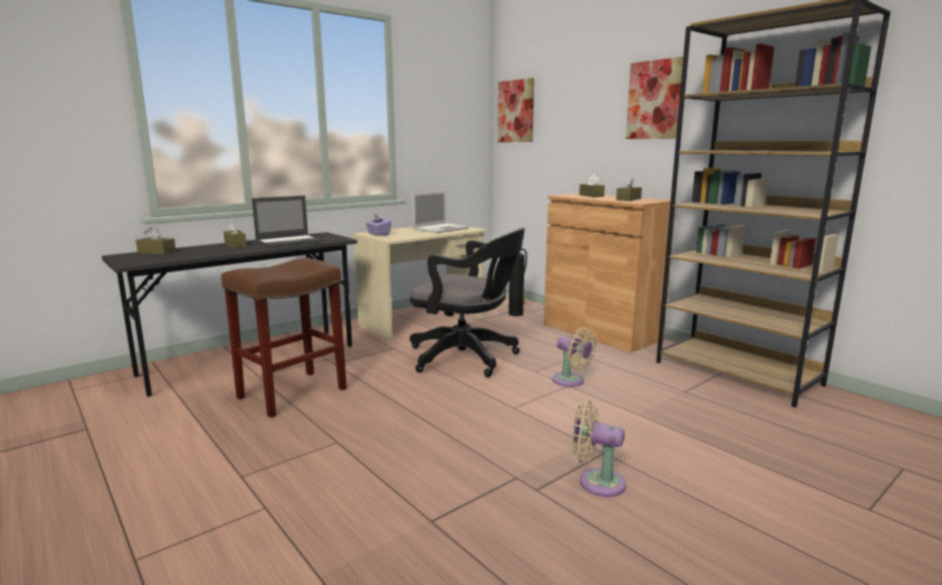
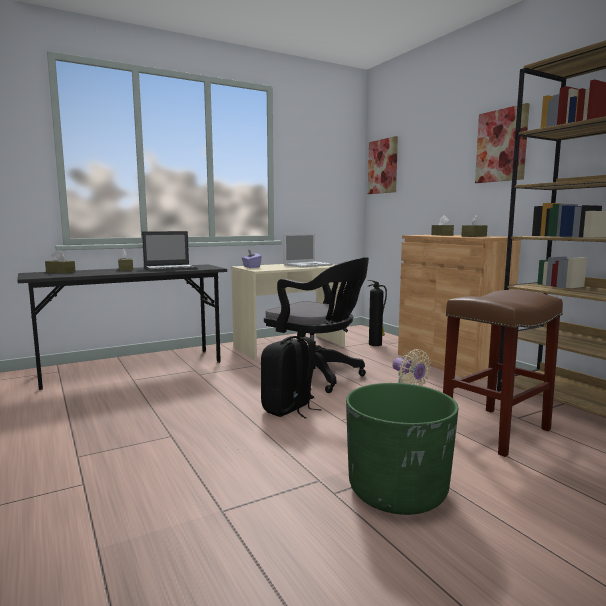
camera: 10 degrees right, 5 degrees down
(291, 394) = (152, 395): brown stool -> brown stool (495, 431)
(453, 400) = (289, 409): none -> black backpack
(596, 482) = (397, 491): beige fan -> green planter

